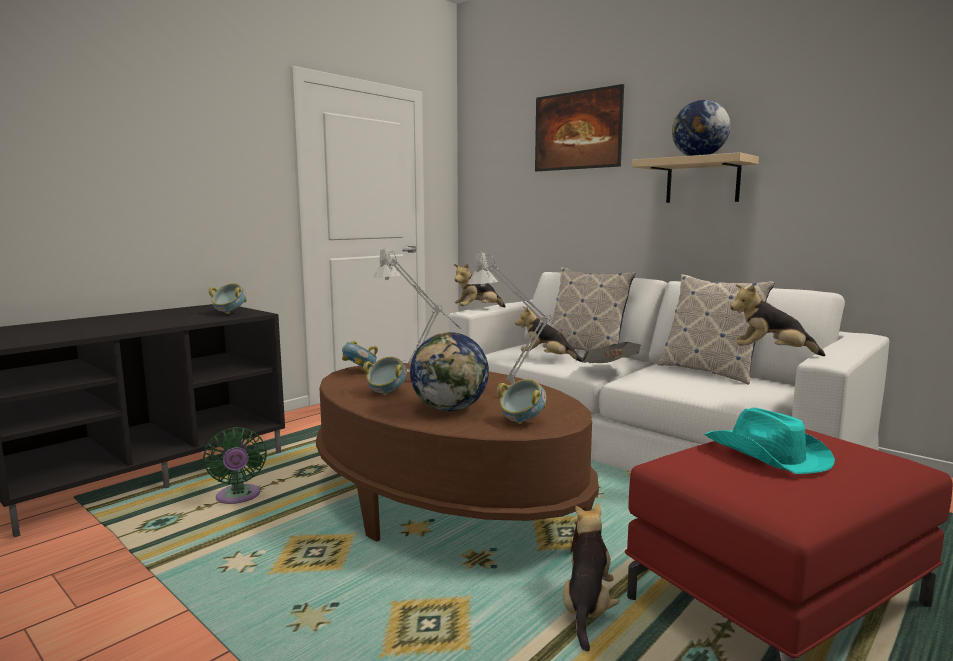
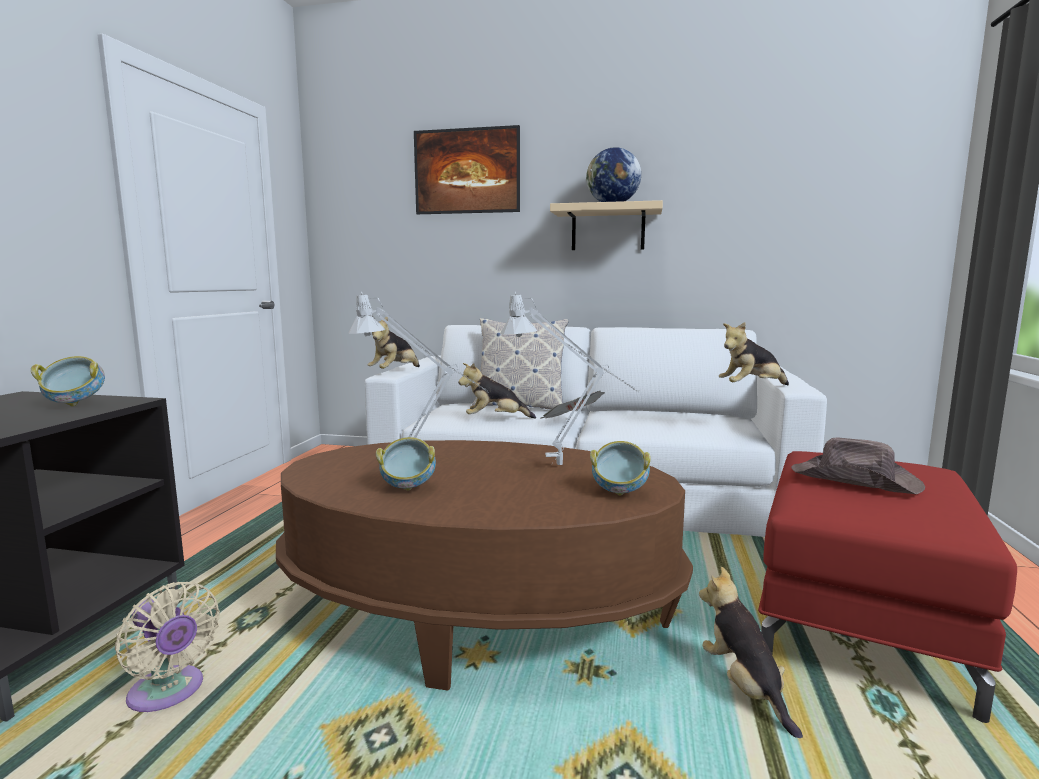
camera: 30 degrees left, 0 degrees up
(238, 498) = (169, 694): green fan -> beige fan
(360, 371) = (322, 464): bowl -> none
(450, 409) = (518, 493): globe -> none
(709, 371) = (656, 412): pillow -> none
(766, 454) = (856, 480): turquoise hat -> brown hat

